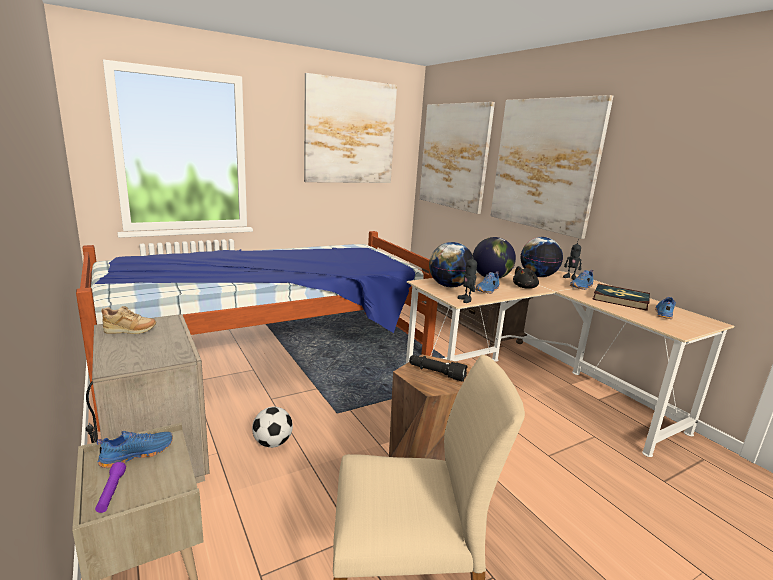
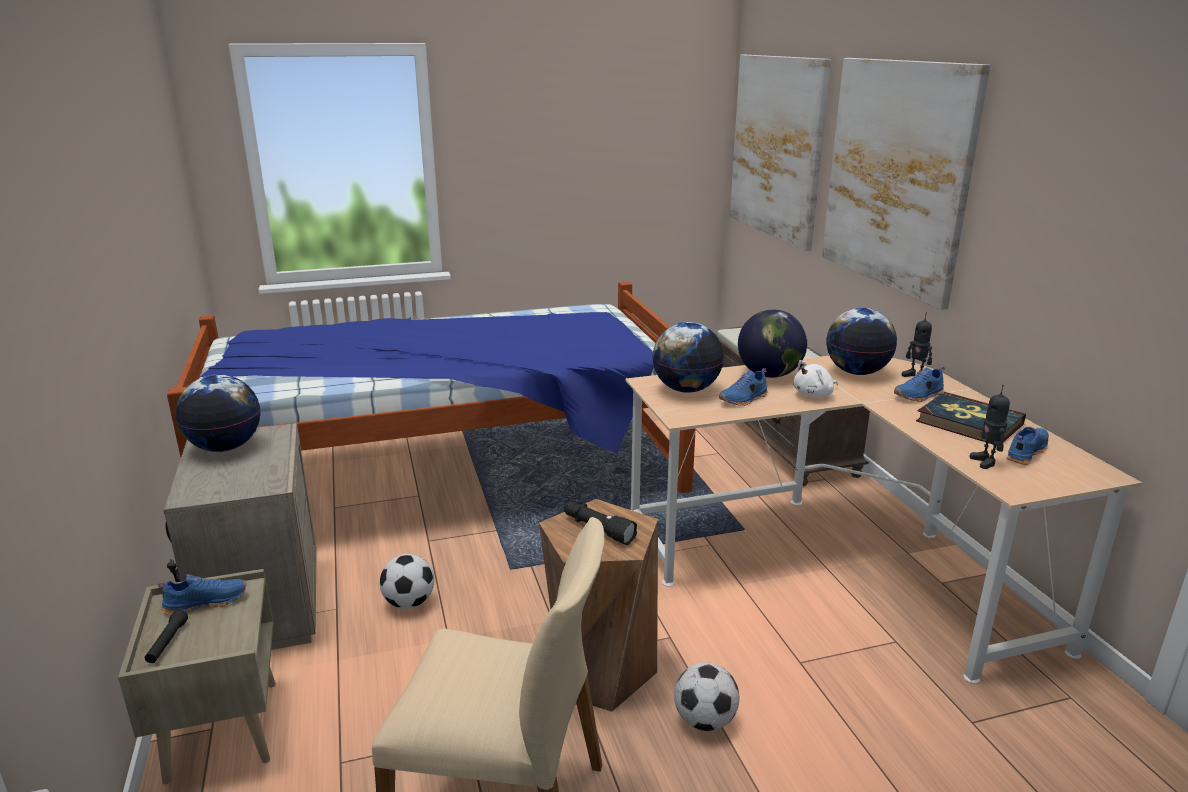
camera: 15 degrees right, 5 degrees up
(111, 492) = (167, 642): purple flashlight -> black flashlight
(130, 331) = (225, 447): beige shoe -> globe
(350, 132) = (605, 112): picture -> none
(466, 300) = (695, 416): toy robot -> toy robot (985, 462)
(511, 502) = (704, 720): none -> football
(525, 287) = (814, 395): black plush toy -> white plush toy

